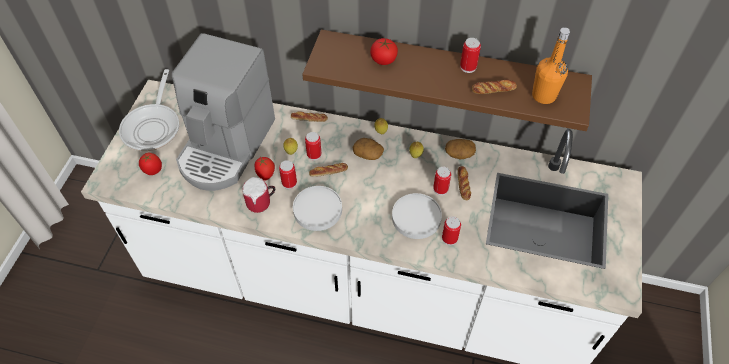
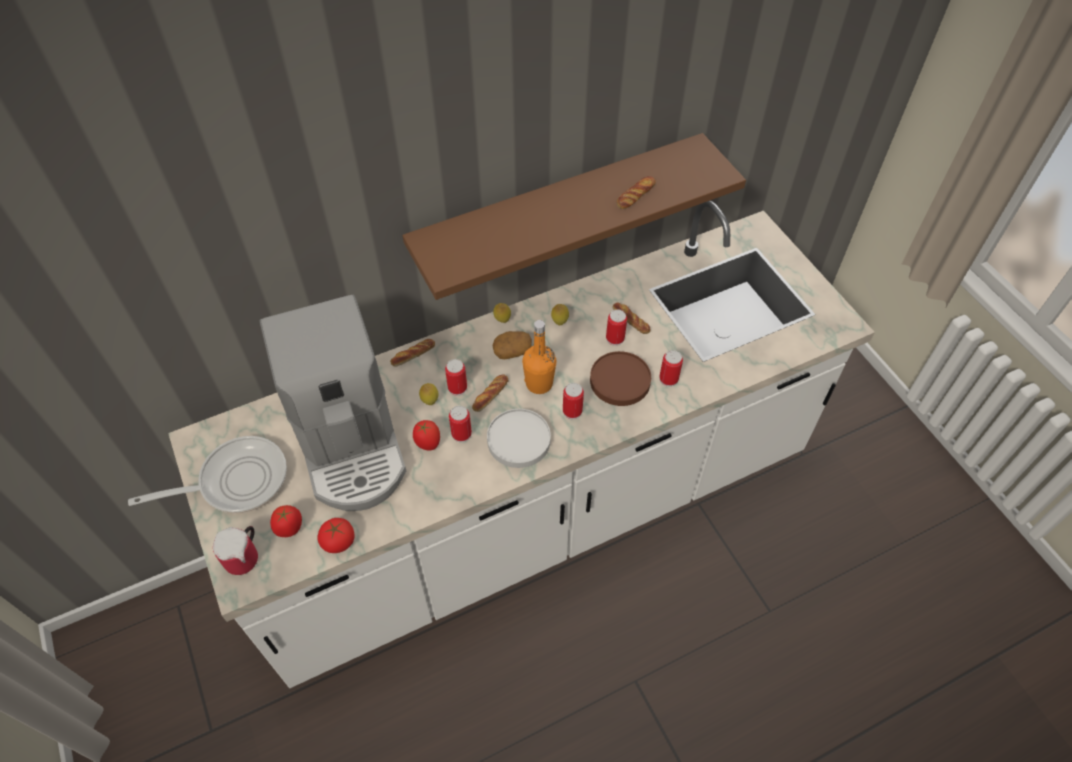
camera: 40 degrees left, 0 degrees up
(153, 127) = (236, 481): frying pan -> frying pan turned 75 degrees counterclockwise
(262, 203) = (453, 474): mug -> mug (246, 556)
(383, 60) = (503, 228): tomato -> tomato (338, 542)
(416, 218) = (619, 381): white plate -> brown plate
(459, 154) = (598, 293): potato -> none
(468, 67) = (591, 188): can -> can (572, 411)
(543, 96) = (684, 175): orange bottle -> orange bottle (539, 383)

